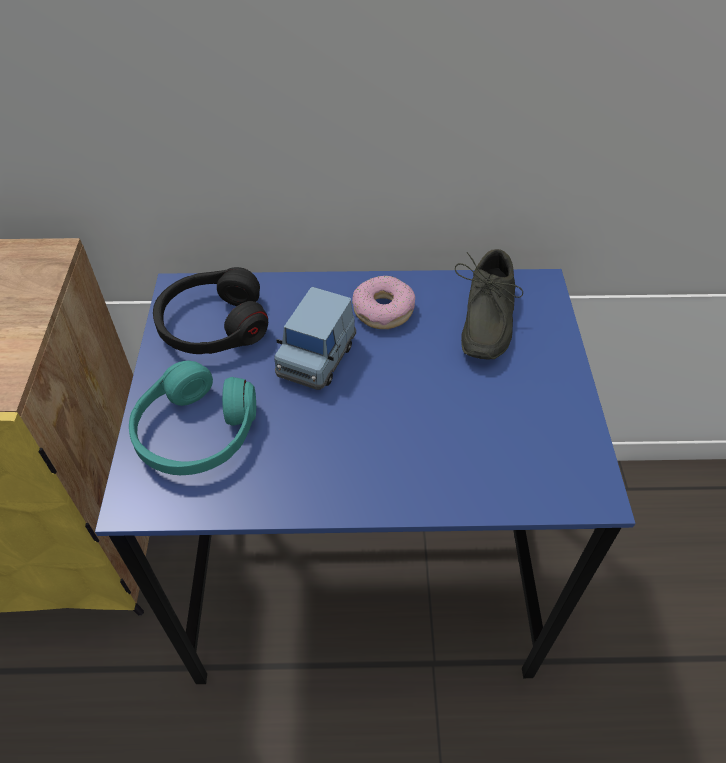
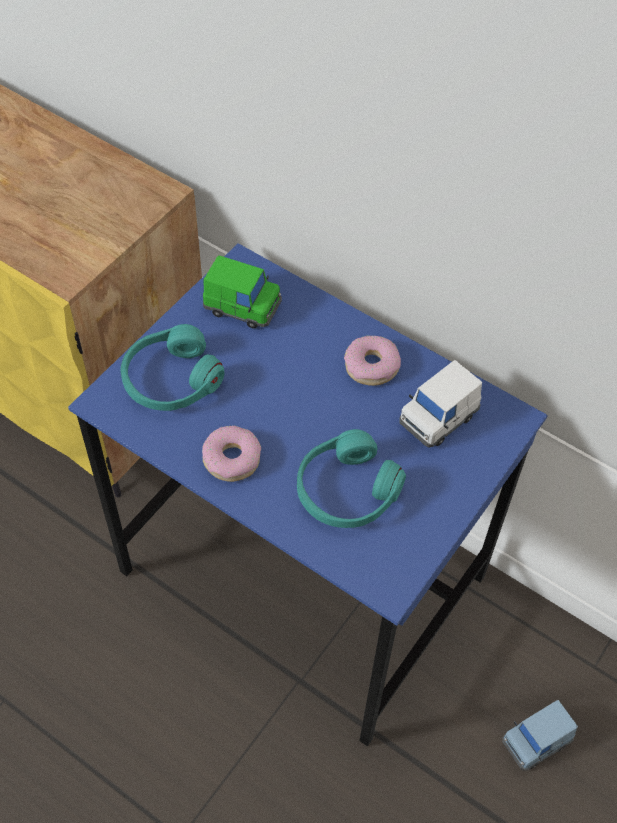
camera: 35 degrees right, 5 degrees up
(213, 325) = (242, 307): black headphones -> green toy car
(316, 358) = (291, 375): blue toy car -> blue toy car (536, 741)
(330, 471) = (231, 459): none -> donut
(468, 430) = (346, 490): none -> turquoise headphones
(482, 320) = (438, 418): grey shoe -> white toy car

